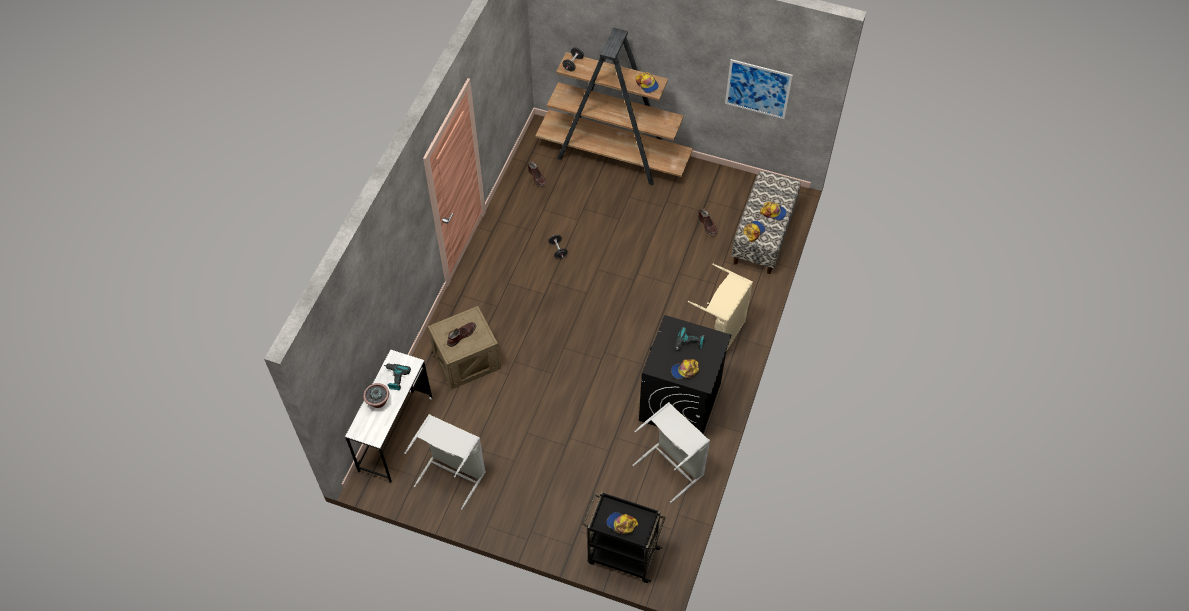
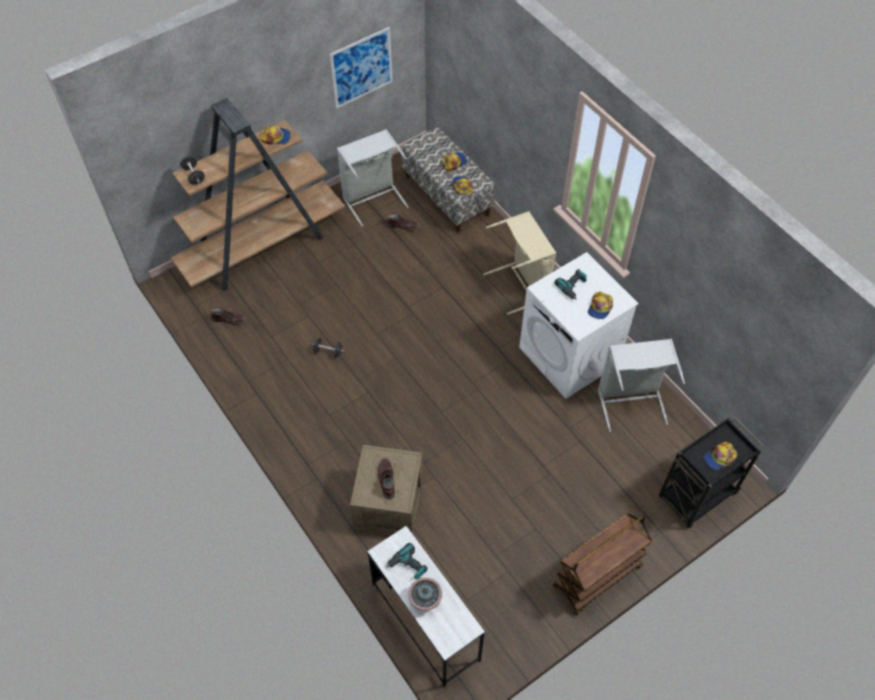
camera: 55 degrees left, 0 degrees up
(453, 473) = (511, 592): grey laundry basket -> grey laundry basket (372, 198)
(503, 522) = (597, 577): none -> brown cart
(680, 402) = (569, 356): black washing machine -> white washing machine

